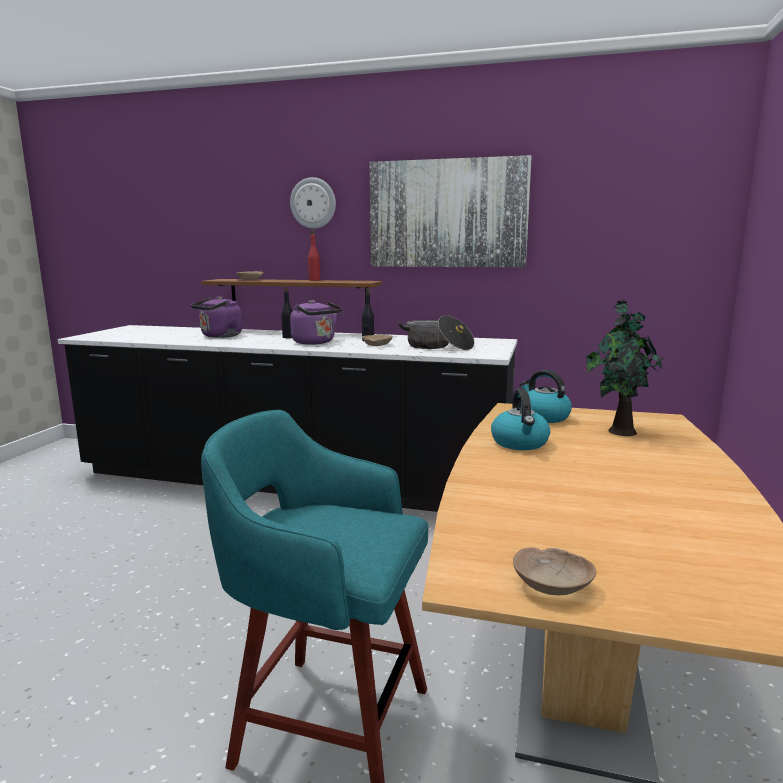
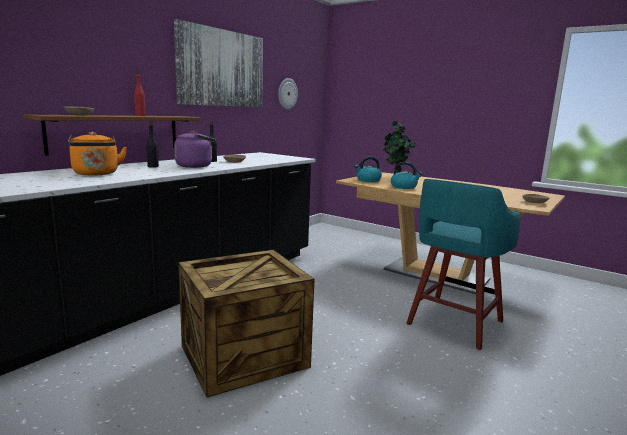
camera: 70 degrees left, 0 degrees up
(168, 553) = (244, 355): none -> crate
(219, 336) = (96, 174): purple kettle -> orange kettle
(313, 203) = (128, 44): wall clock -> wall clock (287, 93)
(438, 347) = (262, 158): cooking pot -> none

